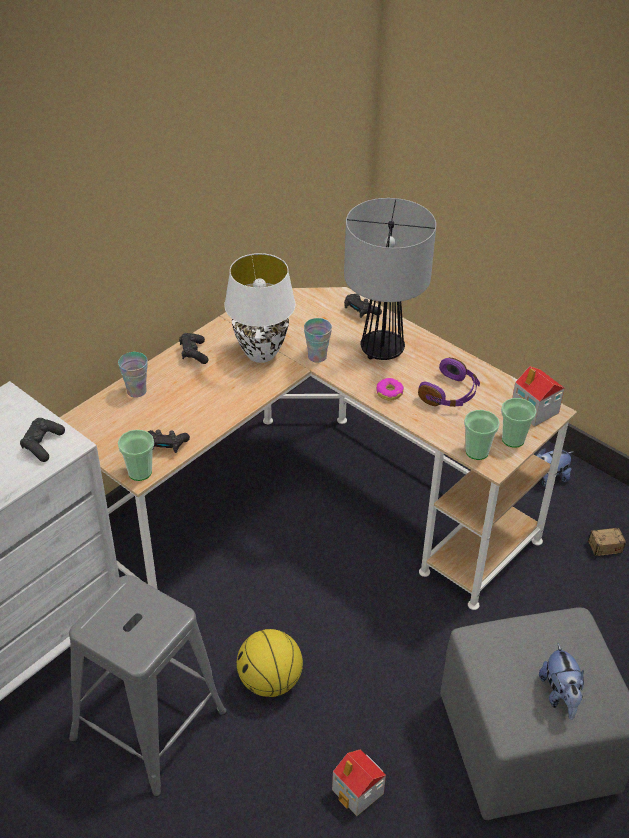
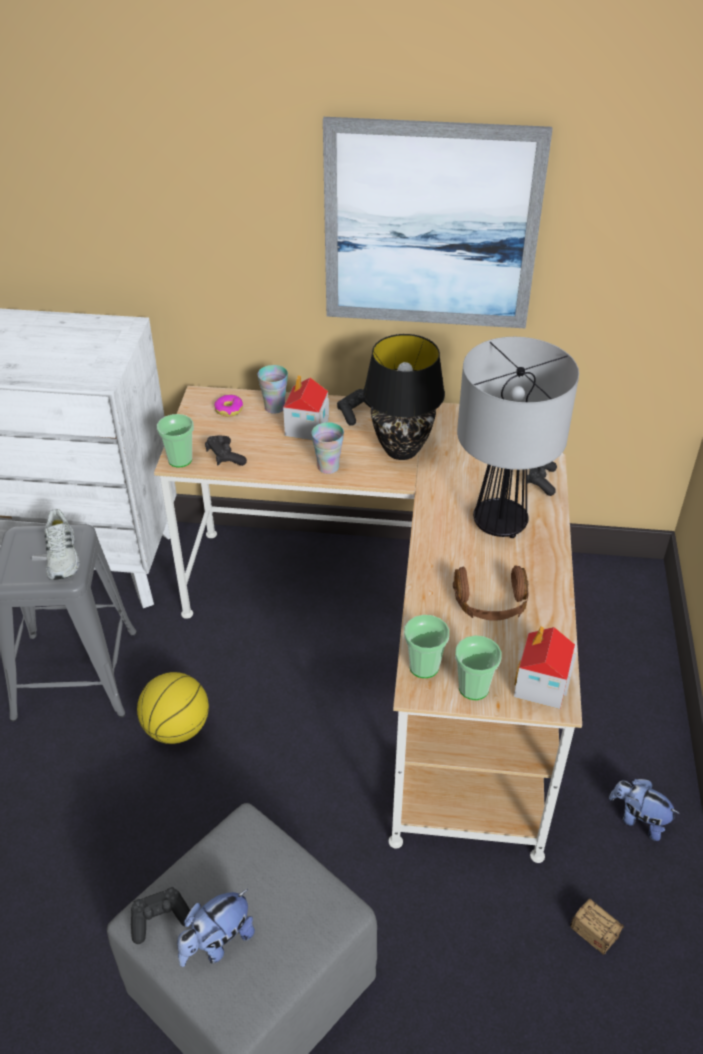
camera: 55 degrees right, 0 degrees up
(42, 445) = (88, 368): black game controller -> black game controller (160, 919)
(146, 608) = (63, 556): none -> white shoe
(202, 169) = (430, 227): none -> picture
(261, 354) = (401, 450): white table lamp -> black table lamp
(317, 356) = (438, 485): cup -> cup (328, 467)
(358, 792) = (101, 864): toy house -> toy house (306, 428)
(389, 392) = (442, 558): donut -> donut (229, 409)
(450, 394) = (490, 604): purple headphones -> brown headphones

